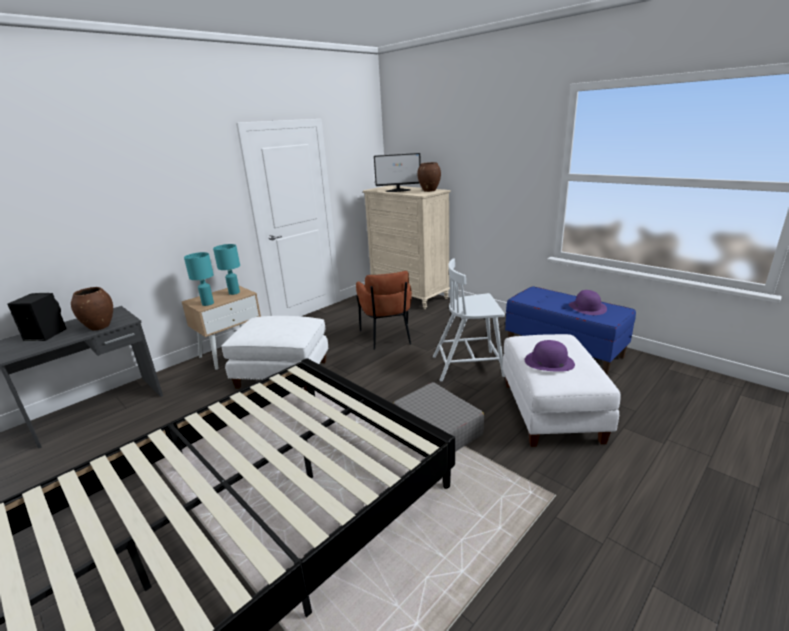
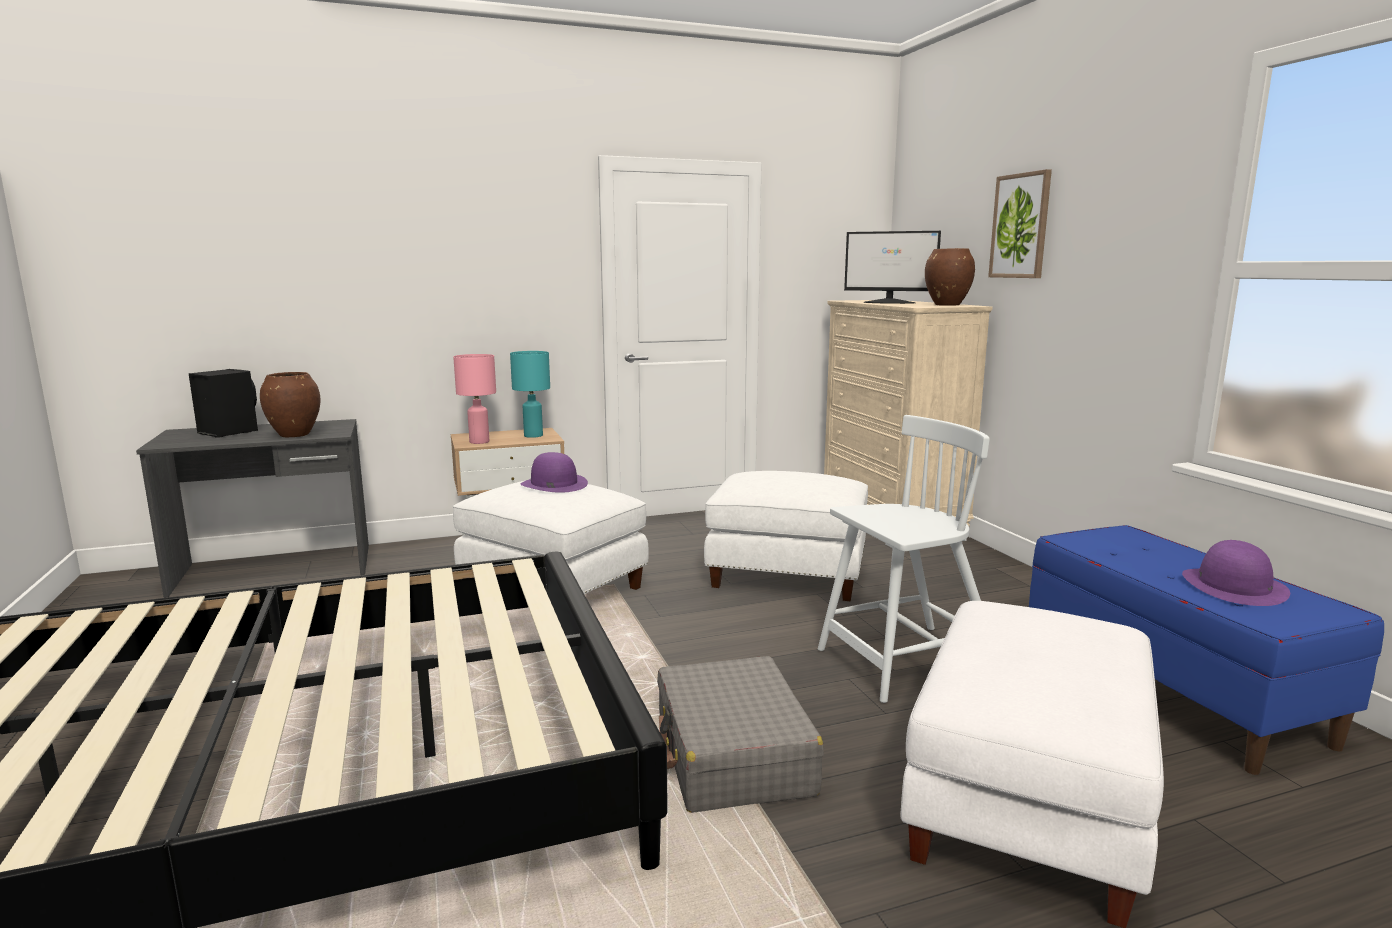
camera: 25 degrees right, 10 degrees down
(208, 303) = (479, 442): turquoise table lamp -> pink table lamp
(388, 336) = (786, 575): brown armchair -> white ottoman
(462, 151) = (1020, 226): none -> picture
(469, 366) = (905, 662): white chair -> white chair turned 135 degrees clockwise
(549, 362) = (1008, 660): purple hat -> purple hat (553, 484)

